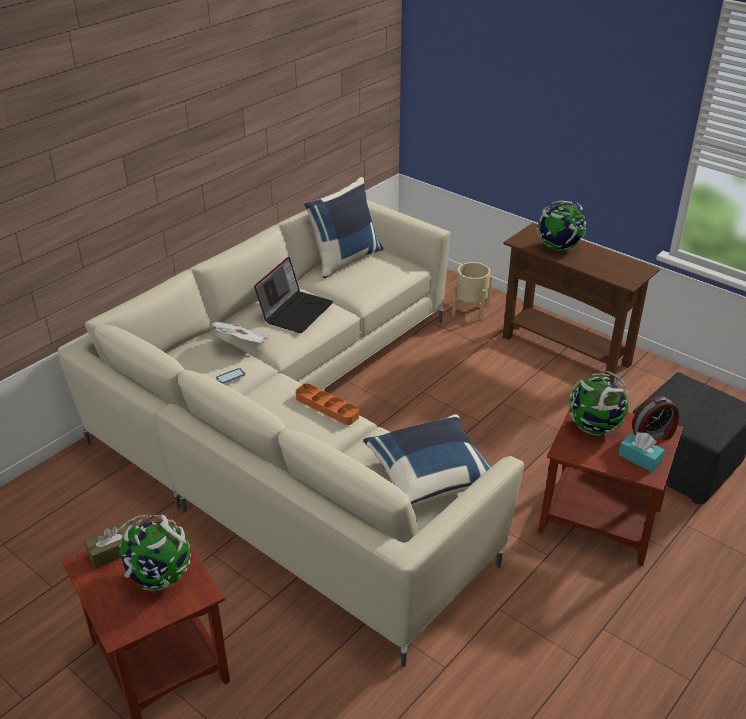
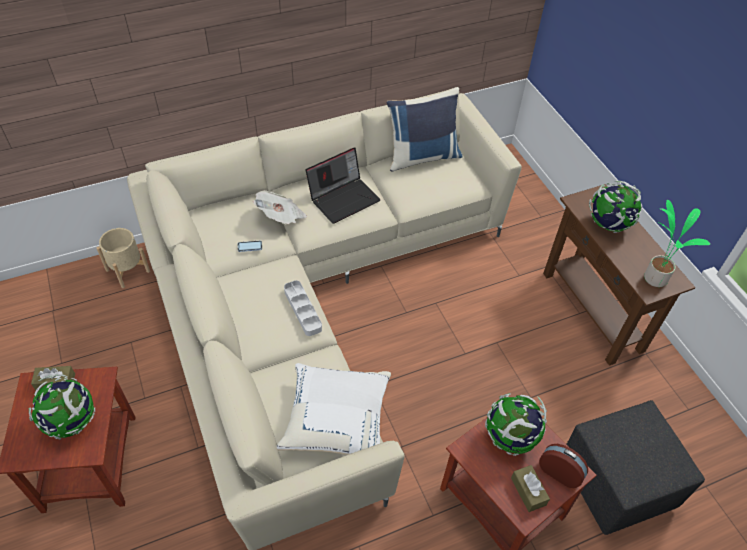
camera: 25 degrees right, 15 degrees up
(327, 407) = (302, 310): orange tray -> grey tray
(431, 476) = (337, 420): blue pillow -> white pillow
(471, 309) = (534, 233): beige planter -> beige planter (128, 271)
(624, 271) = (654, 277): none -> potted plant
(640, 458) = (528, 491): turquoise tissue box -> brown tissue box
(653, 435) = (560, 471): alarm clock -> alarm clock turned 150 degrees counterclockwise

